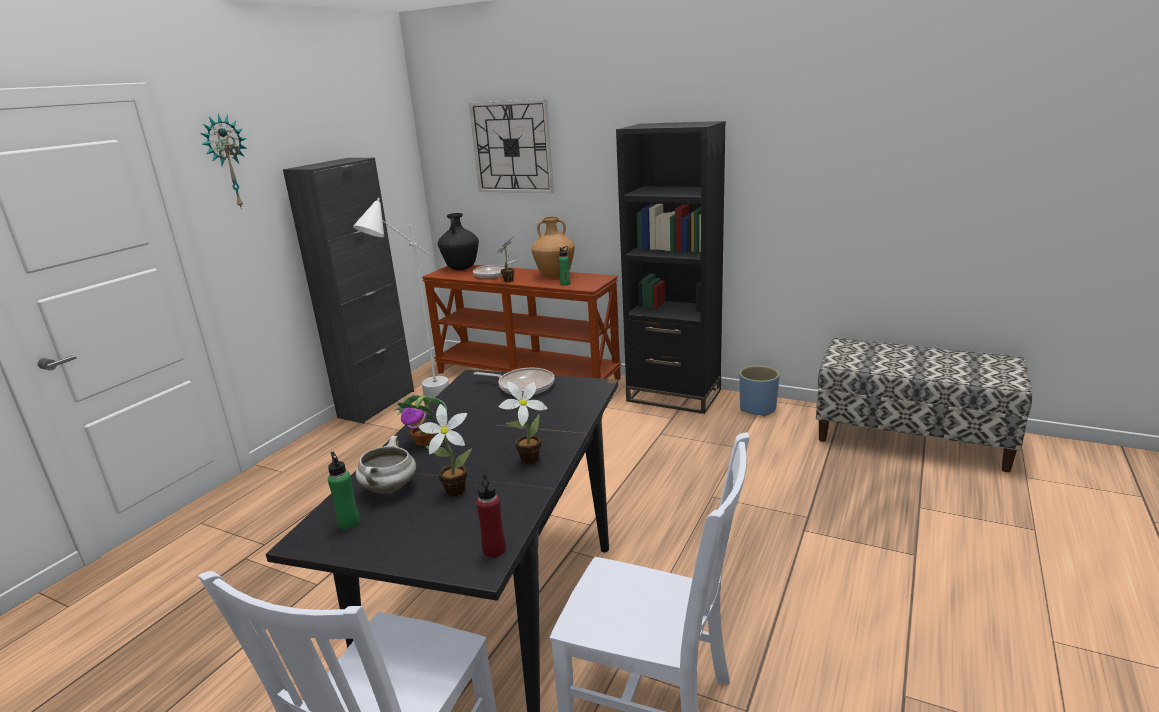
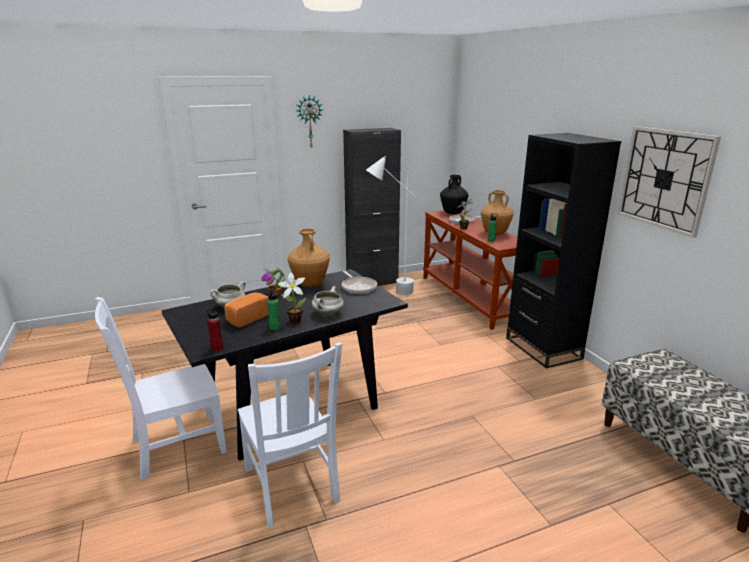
camera: 40 degrees right, 0 degrees up
(349, 523) = (197, 312): green bottle -> green bottle (275, 327)
(450, 408) = (310, 284): none -> brown vase
(452, 490) = (247, 318): potted plant -> bread
(512, 147) = (497, 136): wall clock -> wall clock (665, 179)
(553, 431) = (328, 314): none -> white cooking pot
(758, 408) = (591, 383): blue planter -> none

